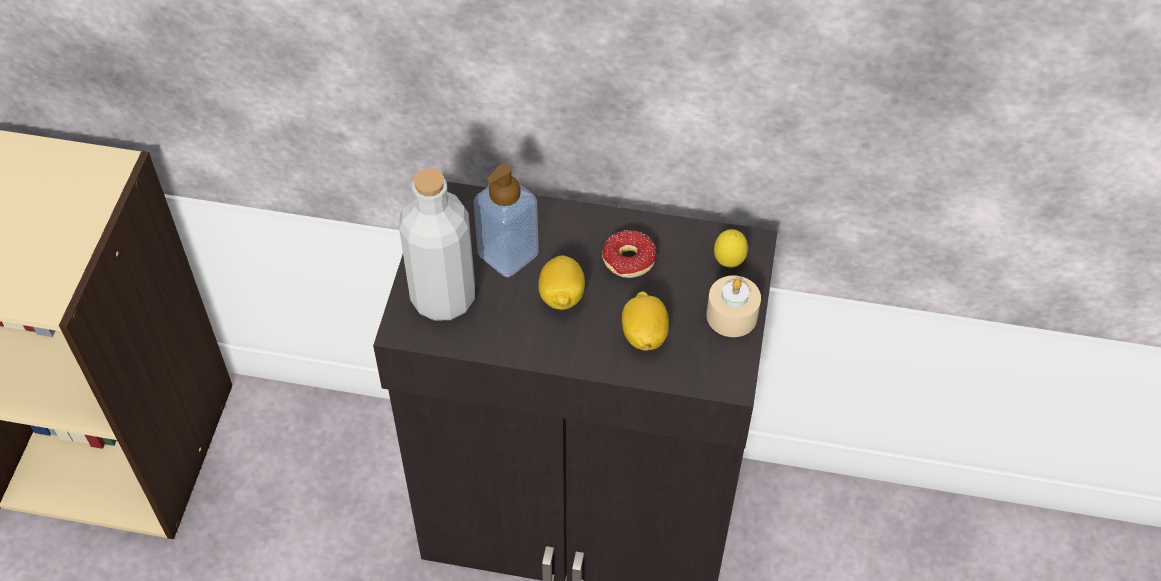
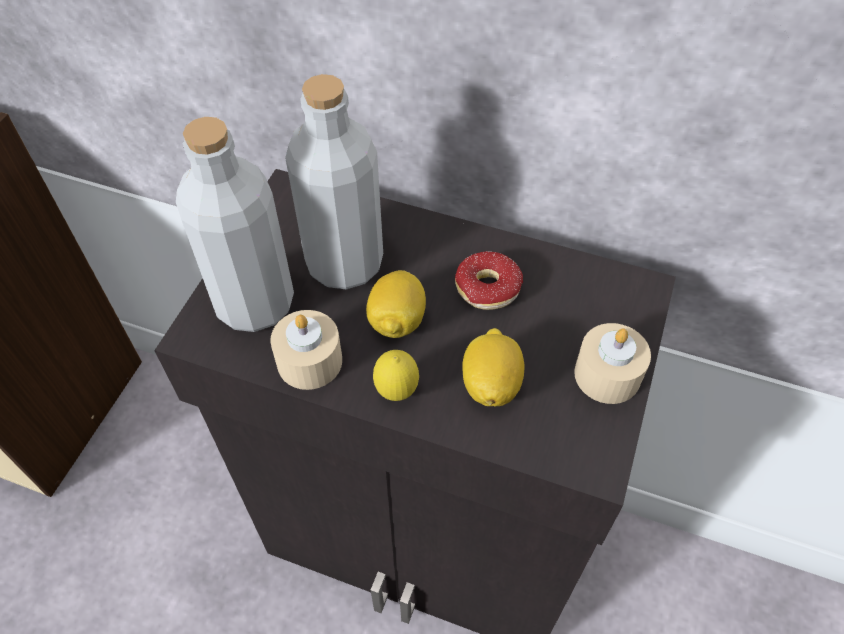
camera: 10 degrees right, 0 degrees up
(500, 337) = (309, 361): none -> beige candle
(508, 254) = (344, 263): soap dispenser -> grey bottle
(728, 263) = (610, 307): lemon -> lemon (396, 392)

